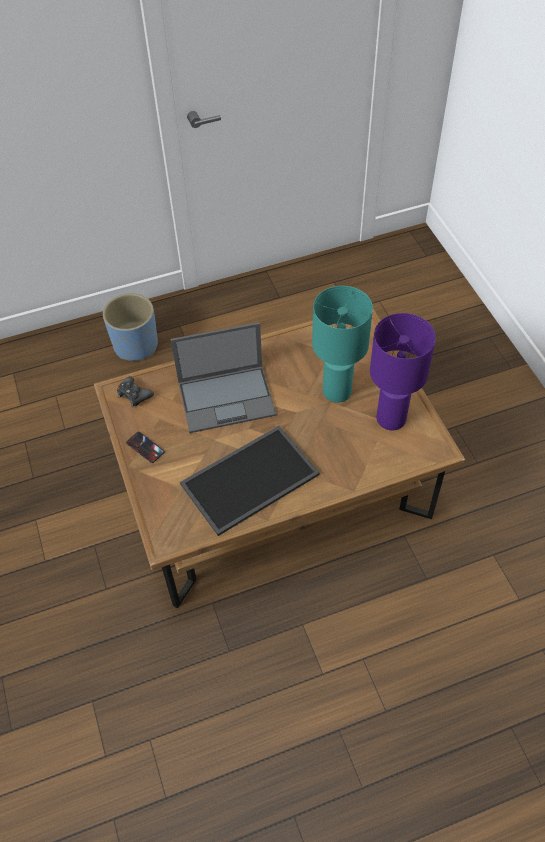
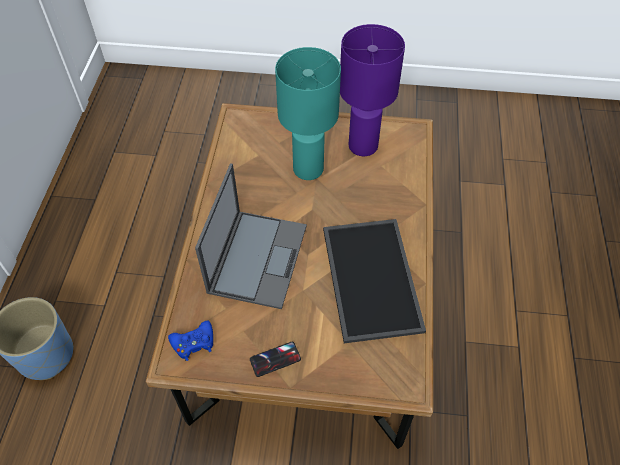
camera: 65 degrees left, 0 degrees up
(134, 395) = (194, 343): black game controller -> blue game controller

